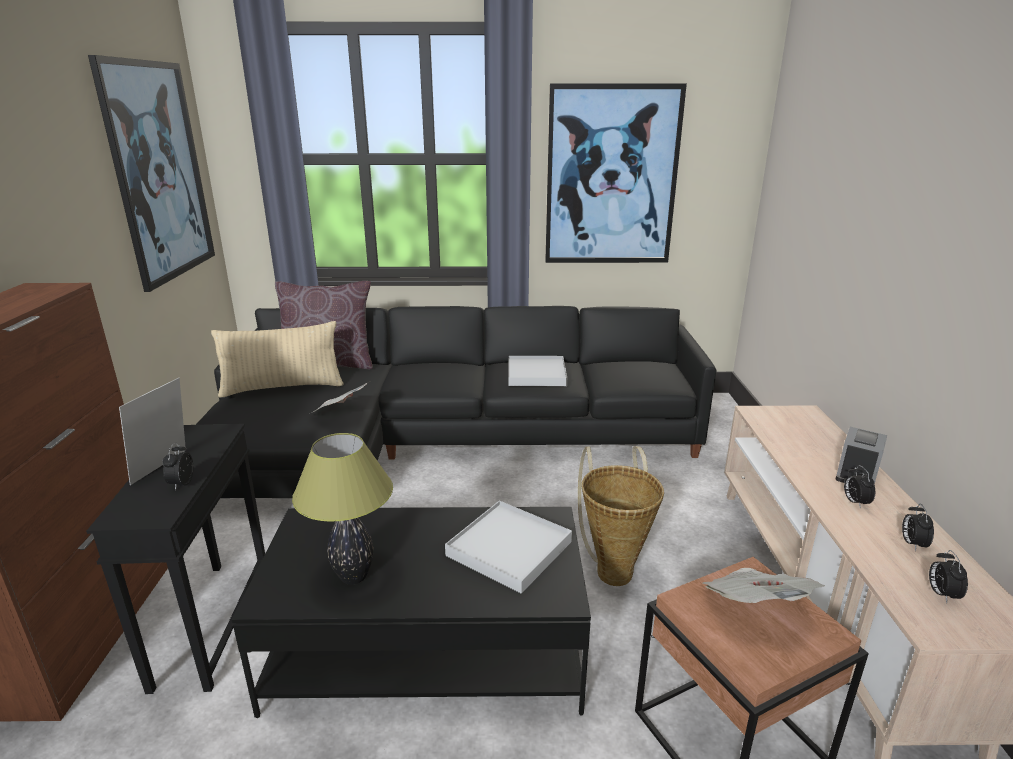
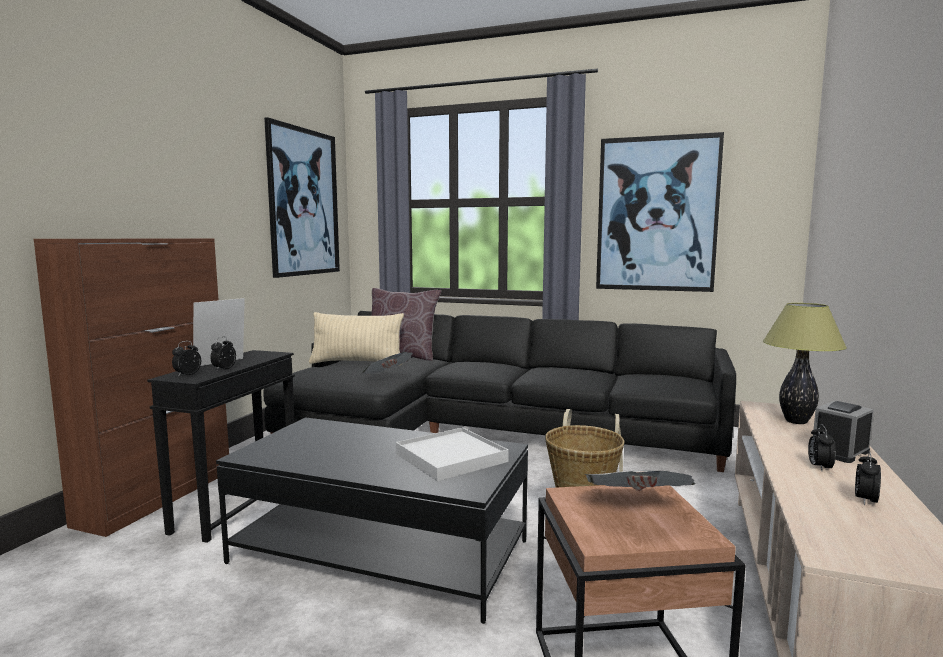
camera: 20 degrees right, 15 degrees down
(354, 577) = (317, 454): table lamp -> table lamp (797, 421)
(536, 374) = (565, 373): white tray -> none
(941, 594) = (869, 536): alarm clock -> alarm clock (187, 375)

